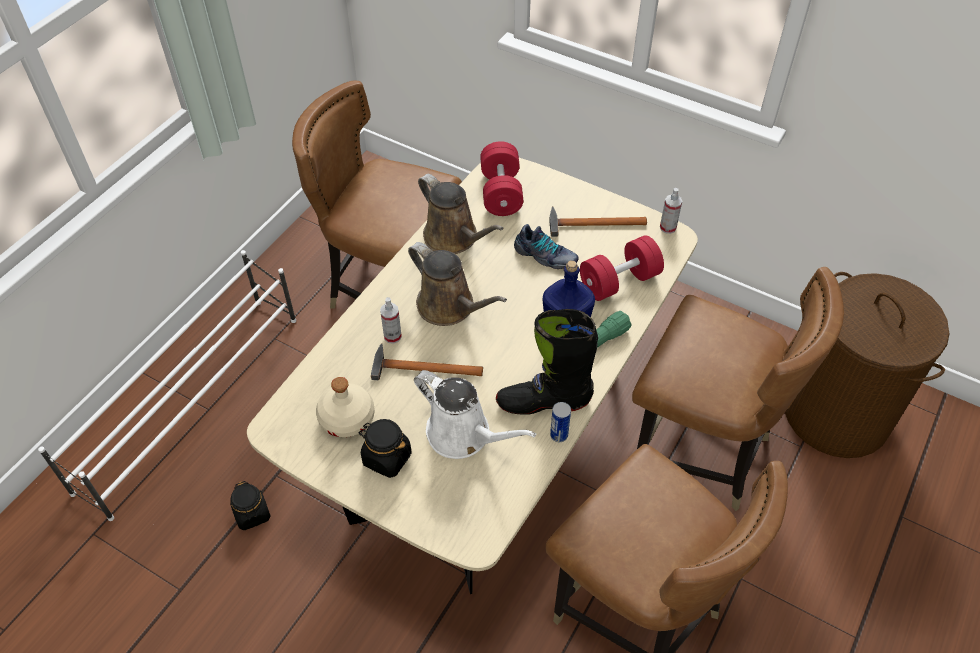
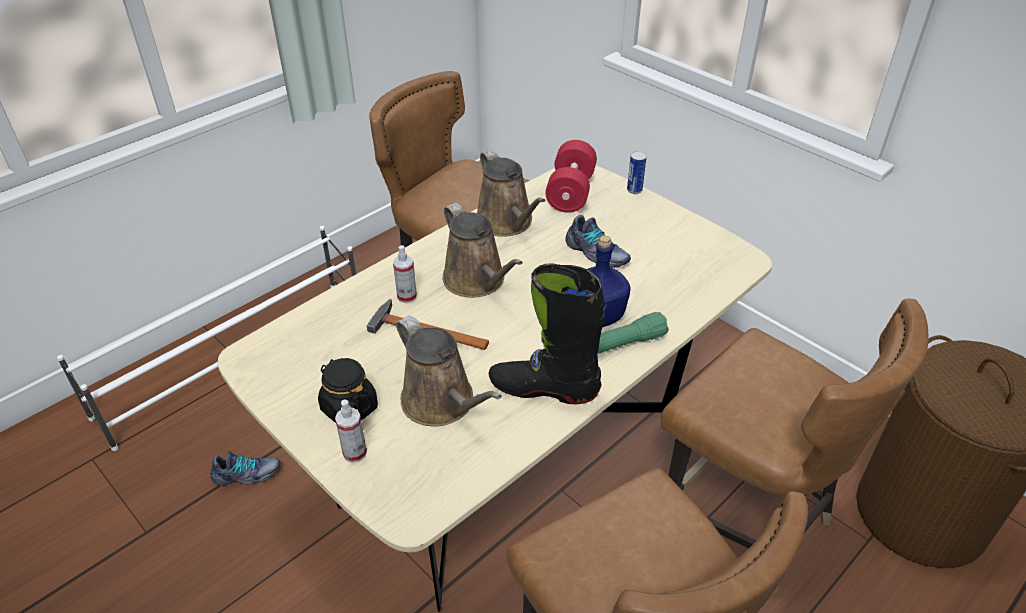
camera: 15 degrees right, 10 degrees down
(252, 514) = (247, 475): black jar -> shoe
(347, 419) = (326, 363): beige bottle -> none
(464, 435) = (442, 403): white watering can -> brown watering can
(559, 435) = (549, 425): can -> can (634, 190)
(591, 223) = (657, 233): hammer -> none
(619, 281) = (670, 290): red dumbbell -> none
(668, 227) = (741, 250): spray bottle -> spray bottle (355, 453)

